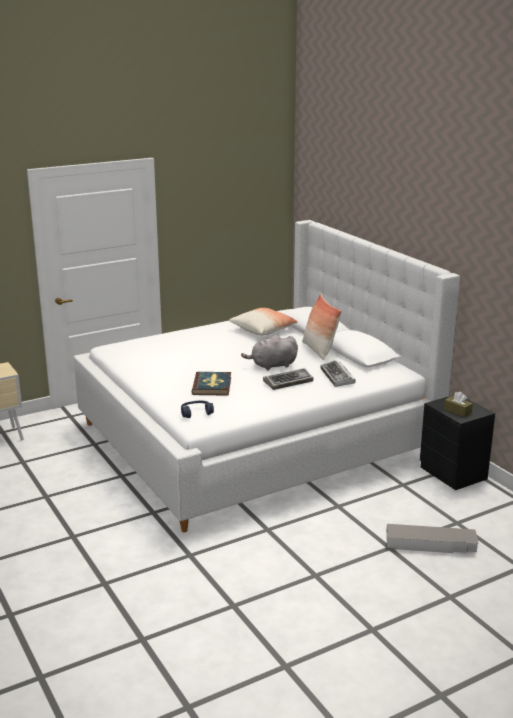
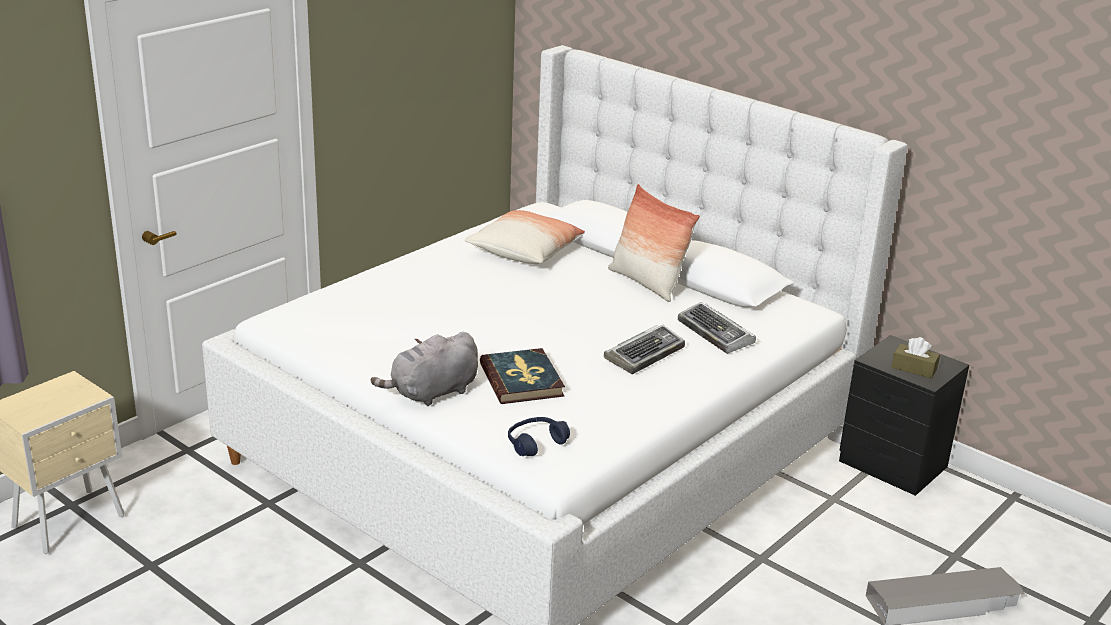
camera: 20 degrees left, 5 degrees up
(272, 366) = (593, 324): grey plush toy -> grey plush toy (431, 393)

